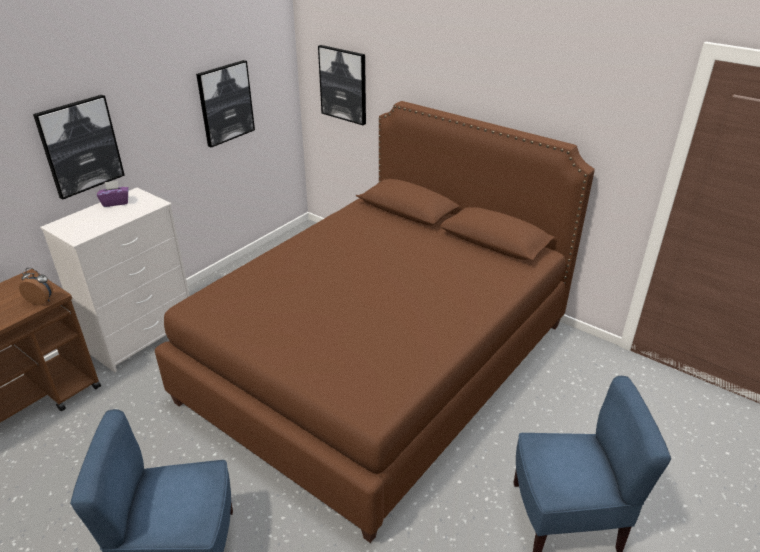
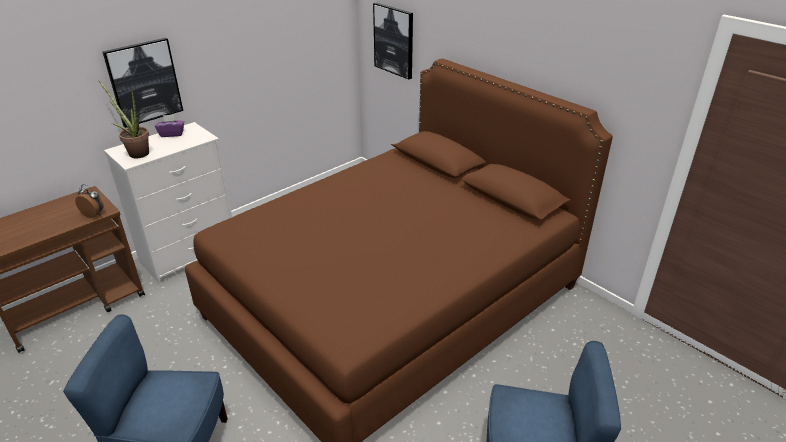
camera: 10 degrees right, 0 degrees up
(80, 227) = (136, 152): none -> potted plant
(225, 103) = (283, 51): picture -> none

